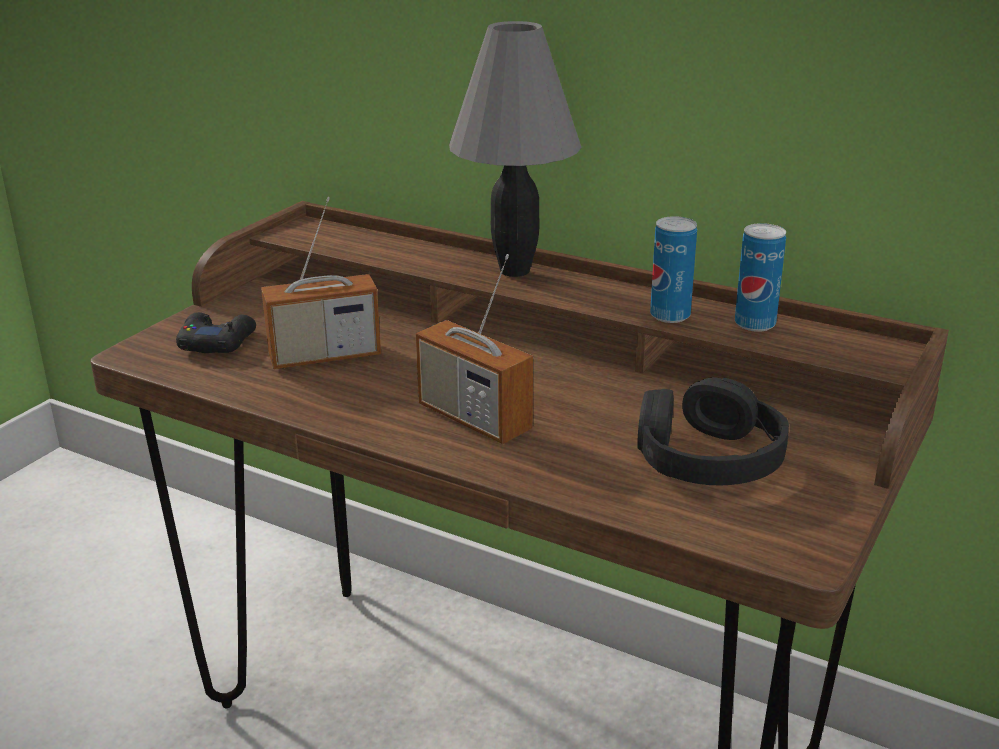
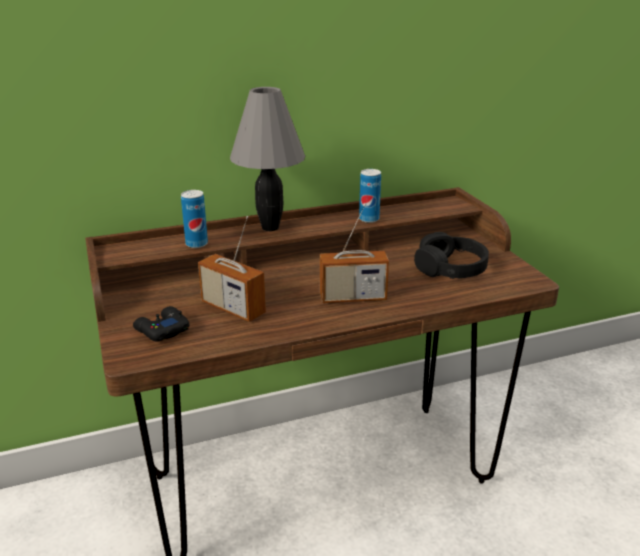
camera: 50 degrees left, 0 degrees up
(324, 356) = (233, 308): radio -> radio turned 105 degrees clockwise
(755, 324) = (400, 210): can -> can (196, 244)

